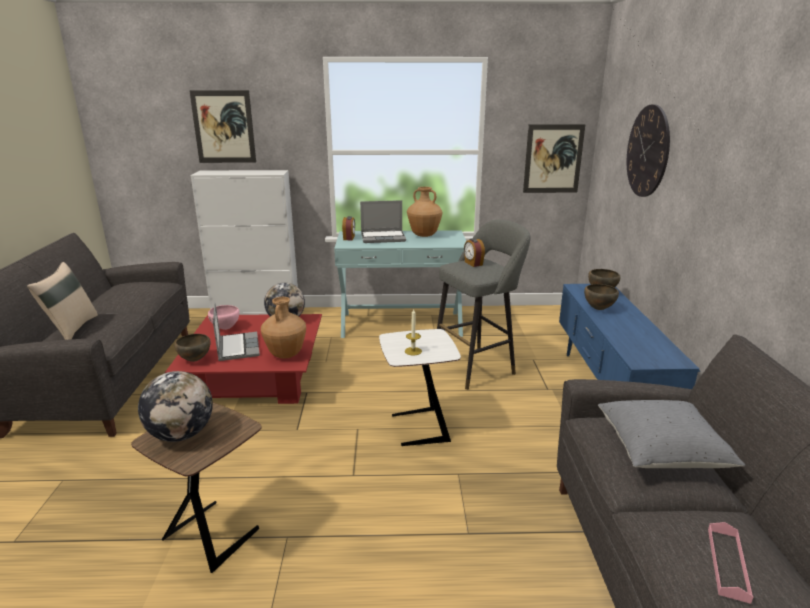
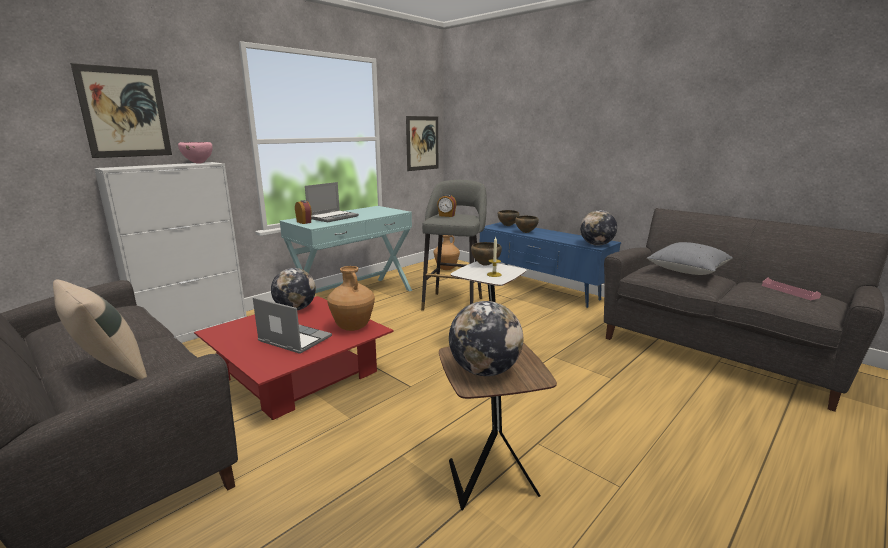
camera: 45 degrees left, 5 degrees down
(194, 360) = (271, 363): brown bowl -> brown bowl (485, 265)
(226, 328) = (245, 333): pink bowl -> pink bowl (198, 163)
(423, 235) = (360, 211): brown vase -> brown vase (446, 269)
(645, 359) = (596, 245): none -> globe
(647, 151) = (519, 124): wall clock -> none

